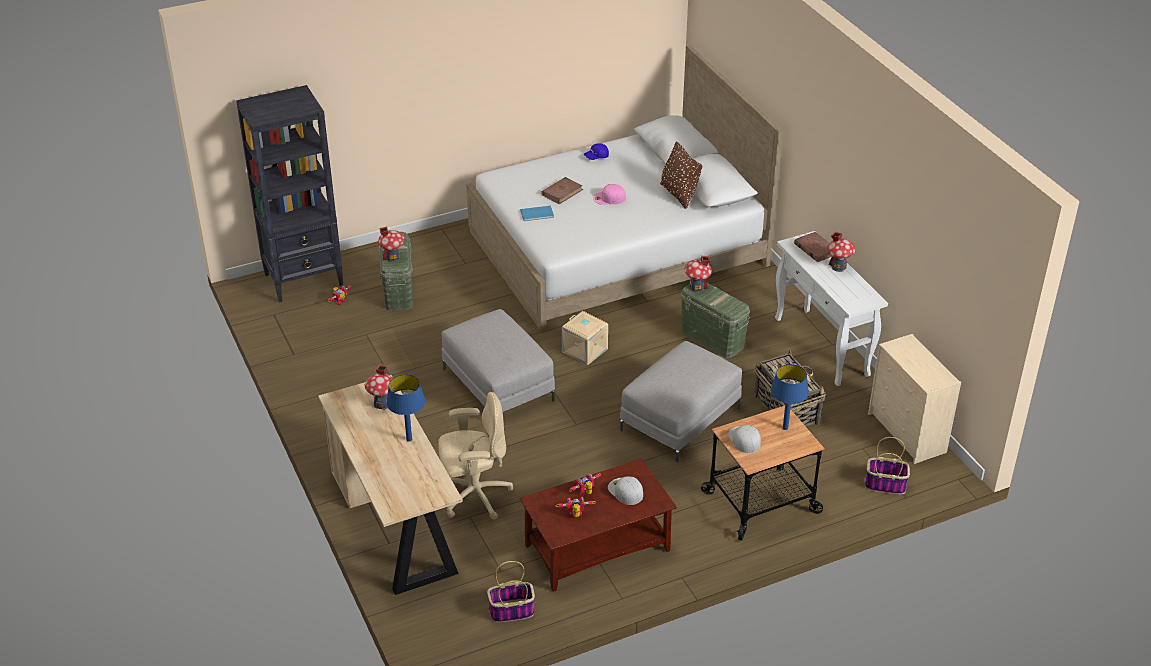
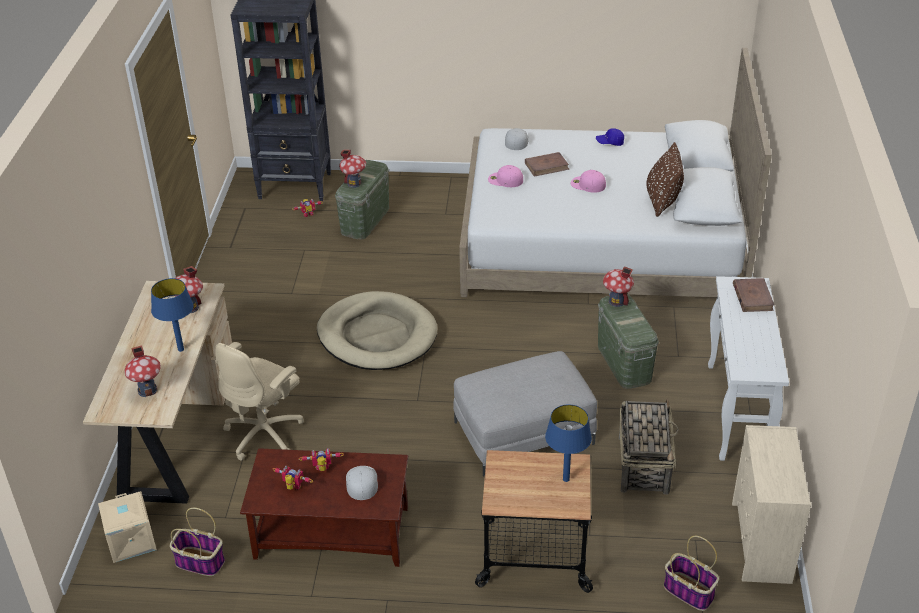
camera: 30 degrees right, 0 degrees up
(474, 496) = (265, 433): beige office chair -> beige office chair turned 105 degrees clockwise
(497, 385) = (377, 335): grey ottoman -> beige dog bed
(538, 214) = (505, 180): blue book -> pink cap
(584, 351) = (485, 331): beige storage box -> beige storage box (130, 541)
(744, 439) = (510, 474): white cap -> white cap (516, 141)
(838, 267) = (763, 324): toy house -> toy house (147, 390)

